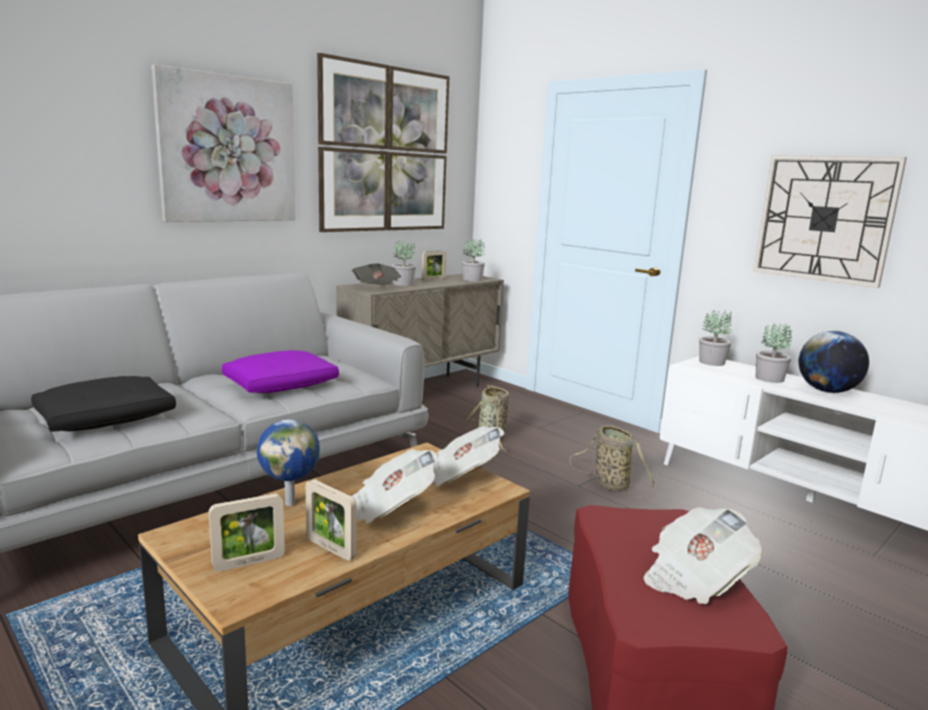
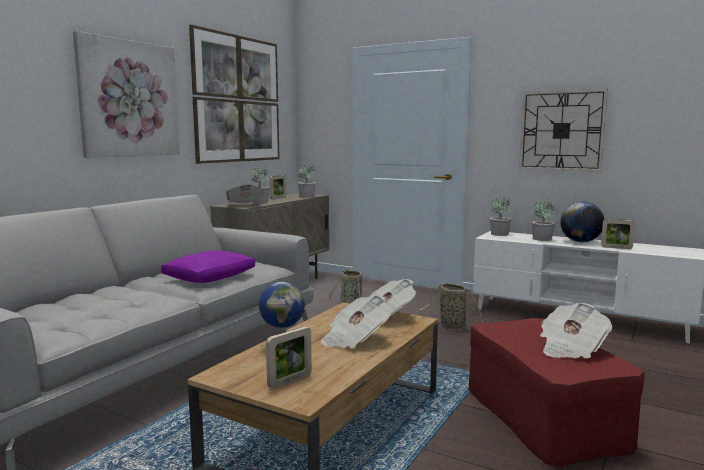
camera: 15 degrees left, 5 degrees down
(107, 419) = (93, 312): black pillow -> none
(330, 548) = (338, 365): picture frame -> picture frame (616, 248)

